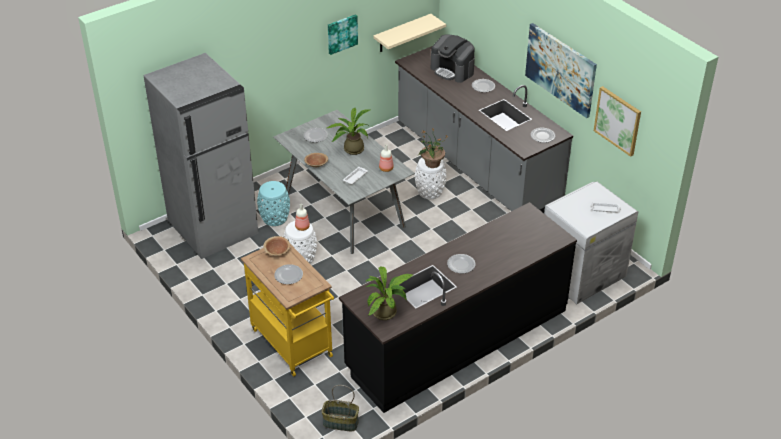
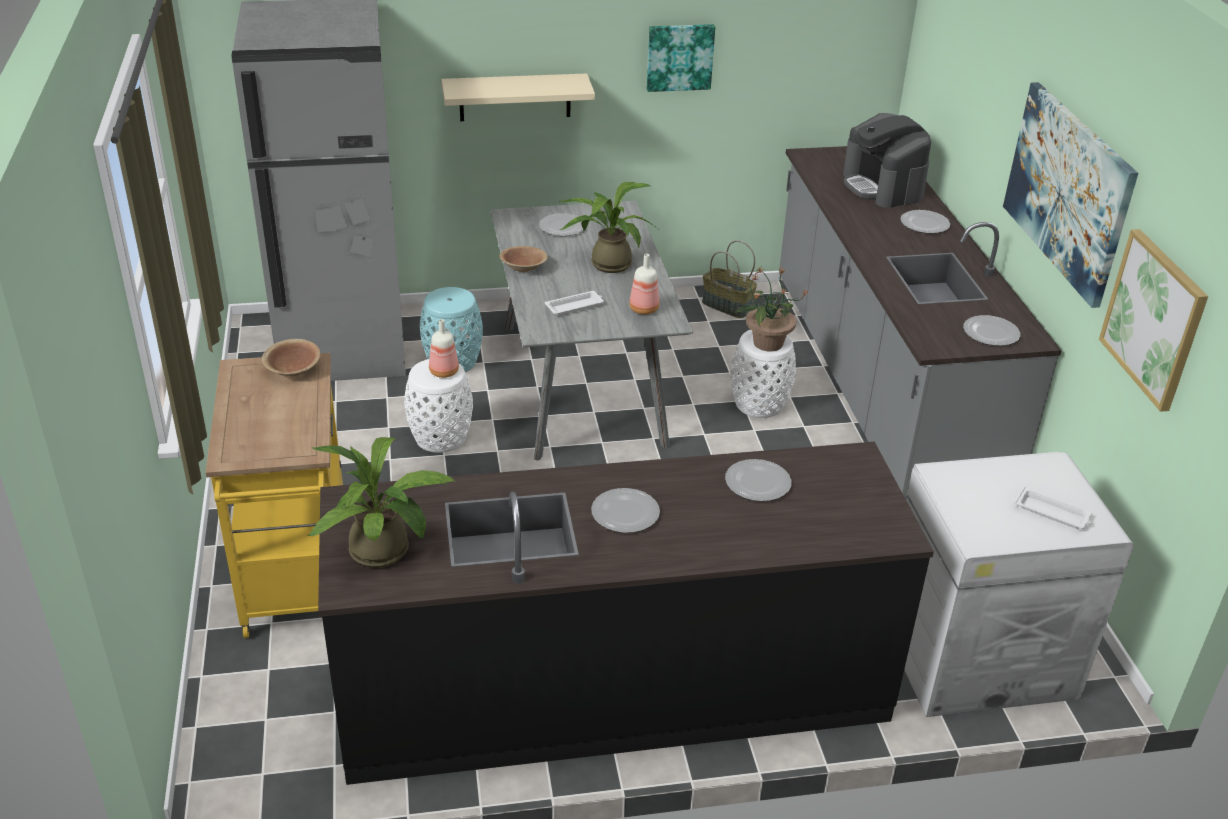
camera: 25 degrees right, 5 degrees down
(288, 275) = (269, 417): plate -> plate (757, 483)
(340, 423) = (246, 768): basket -> basket (726, 306)
(402, 33) = (814, 101): beige shelf -> beige shelf (515, 97)

